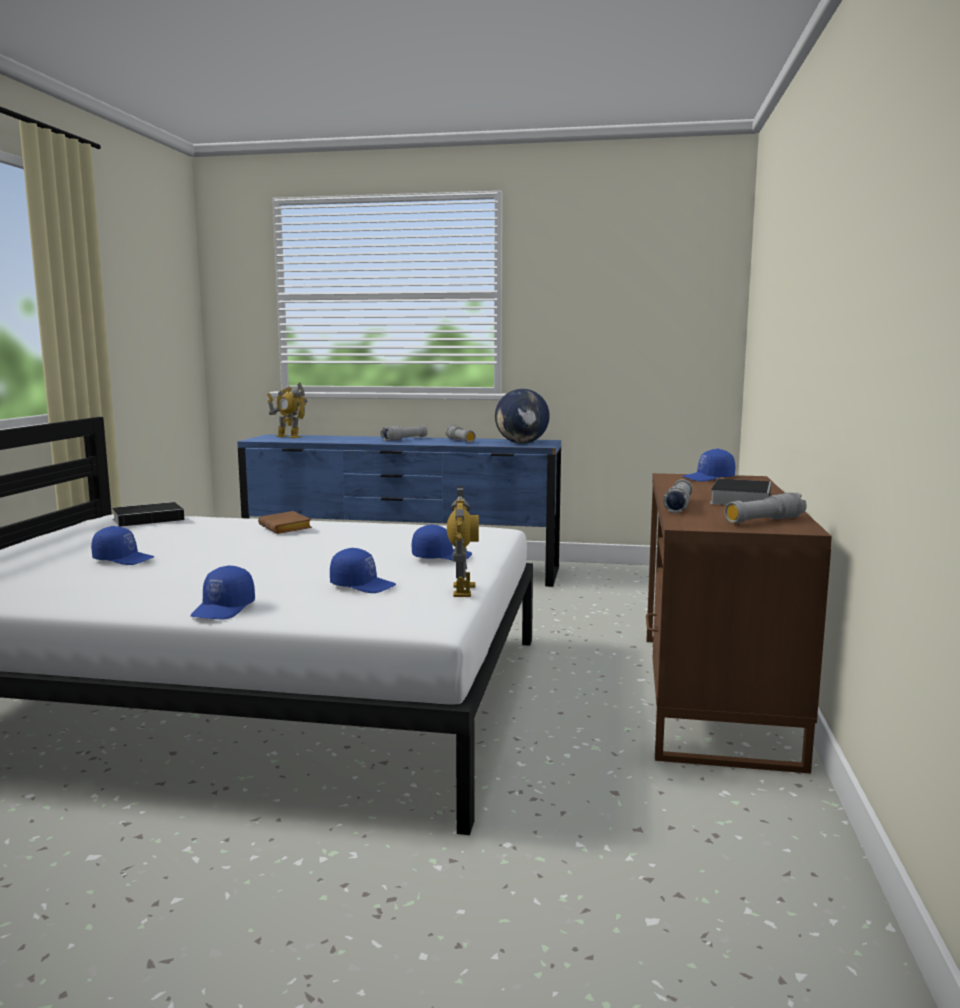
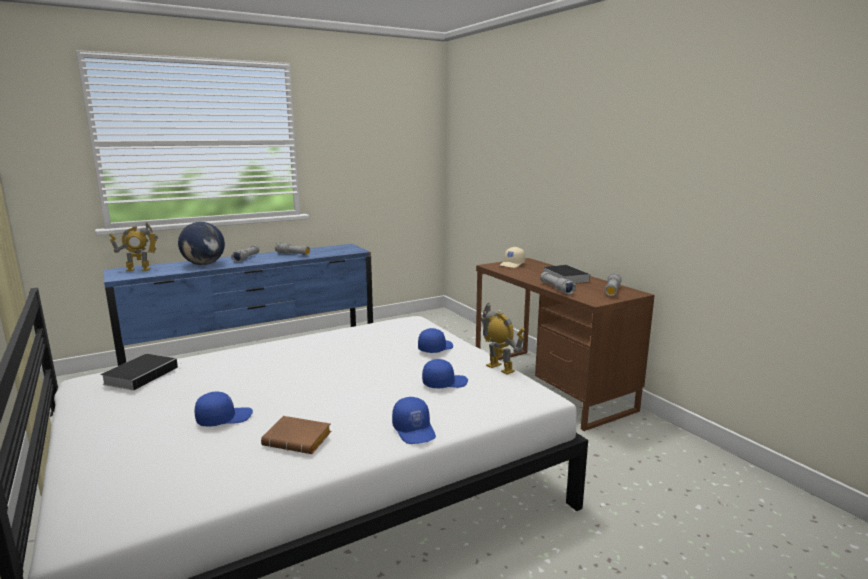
camera: 40 degrees left, 5 degrees up
(287, 528) = (279, 353): brown book -> brown book (299, 440)
(522, 443) = (339, 250): globe -> globe (204, 264)
(708, 478) = (512, 264): blue cap -> beige cap

